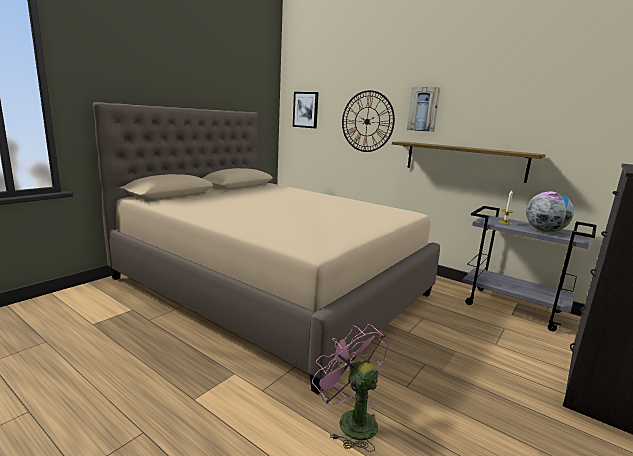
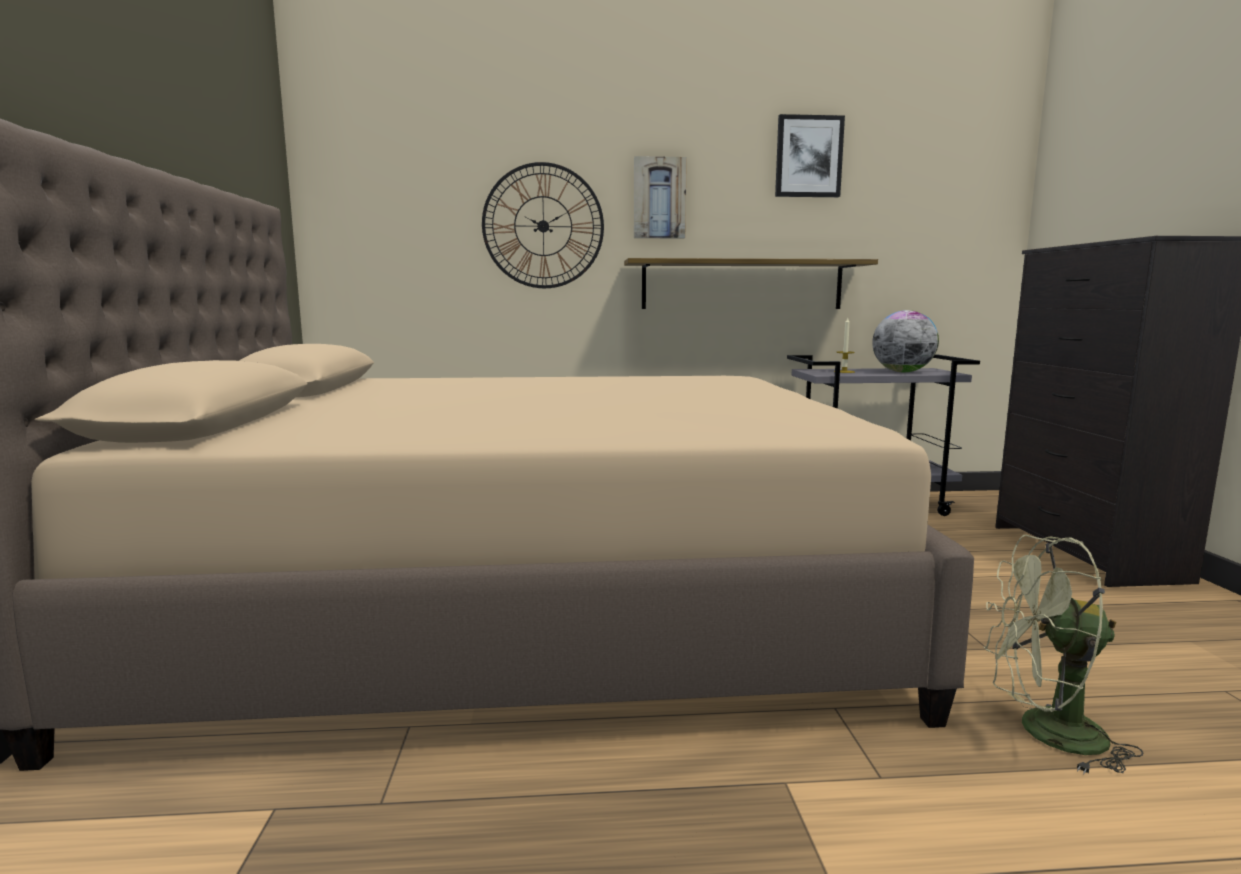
camera: 40 degrees left, 5 degrees down
(305, 110) = (377, 206): picture -> picture (808, 157)
(350, 420) = (1045, 733): pink fan -> green fan

